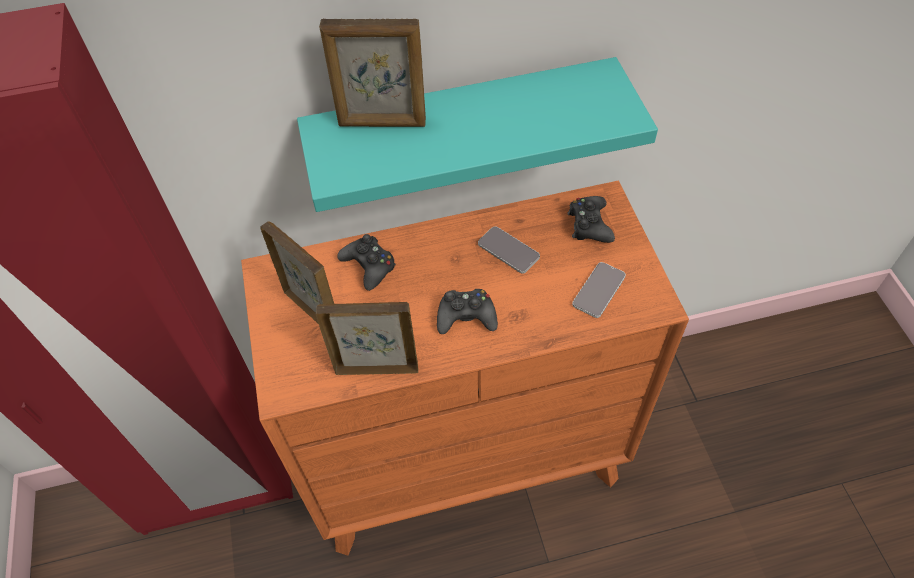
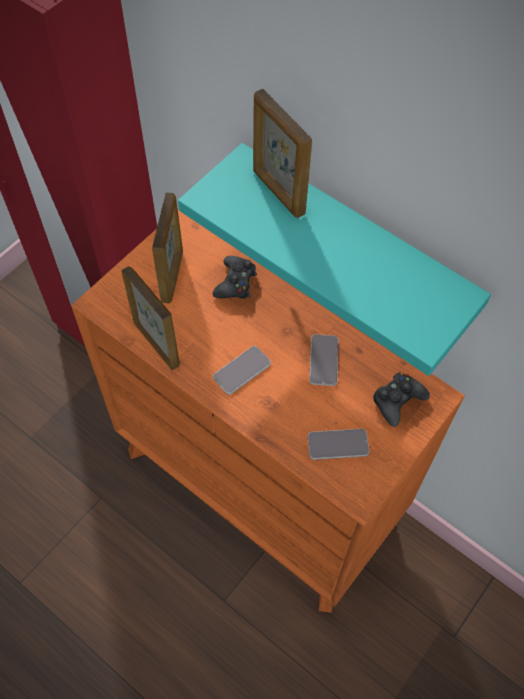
camera: 50 degrees right, 5 degrees up
(466, 316) = (242, 370): black game controller -> phone

